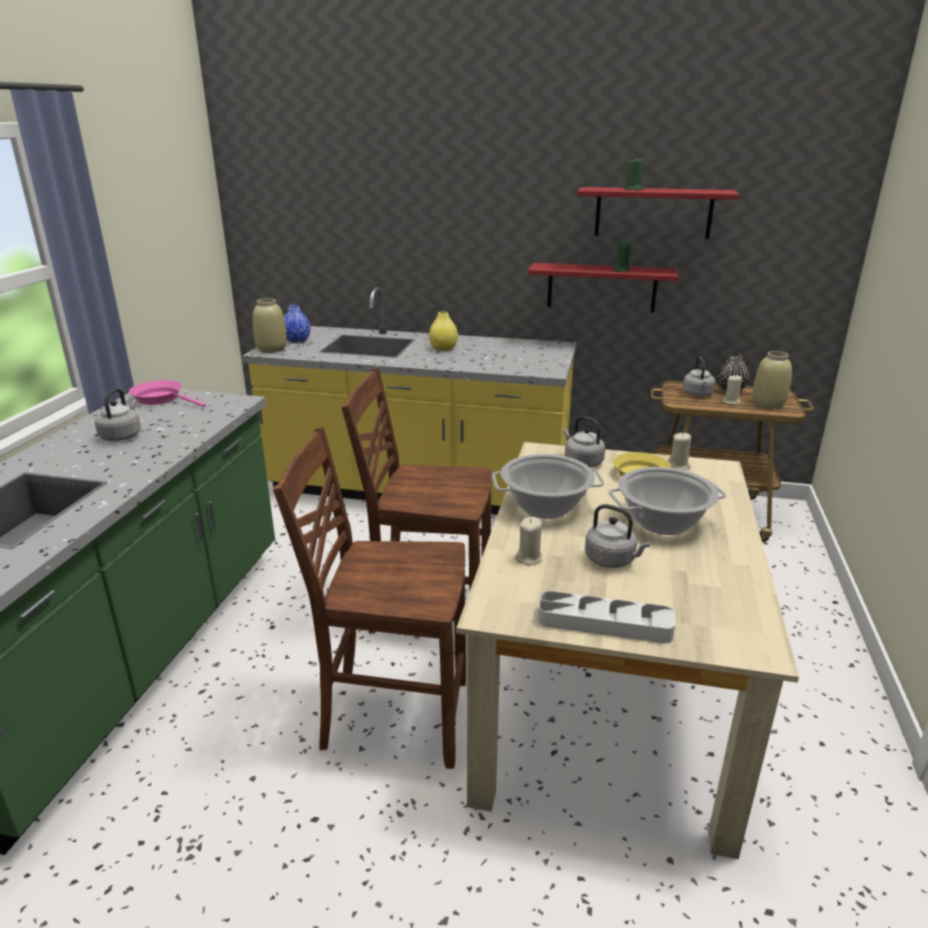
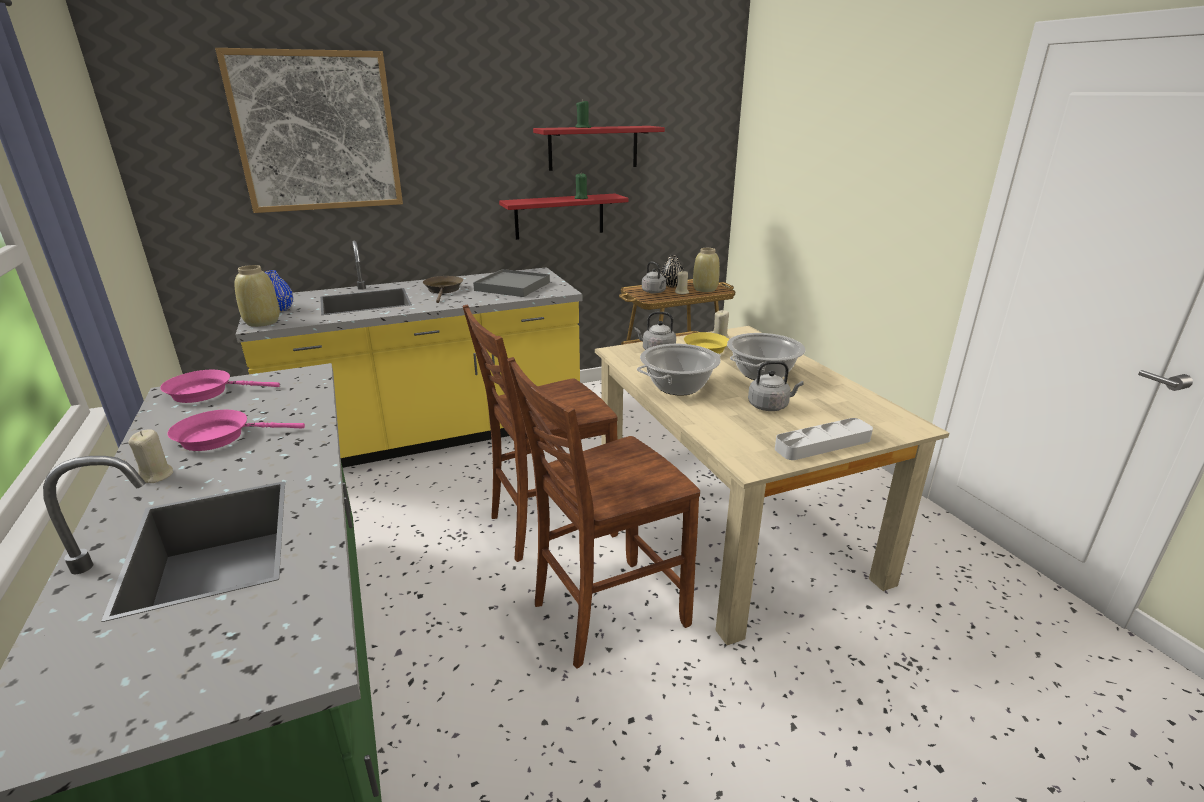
camera: 35 degrees left, 0 degrees up
(122, 436) = (220, 437): grey kettle -> pink frying pan
(366, 182) = (317, 132): none -> picture
(443, 348) = (444, 290): yellow vase -> brown frying pan
(510, 357) = (513, 286): none -> grey tray
(529, 558) = (719, 423): beige candle -> beige candle (156, 476)

